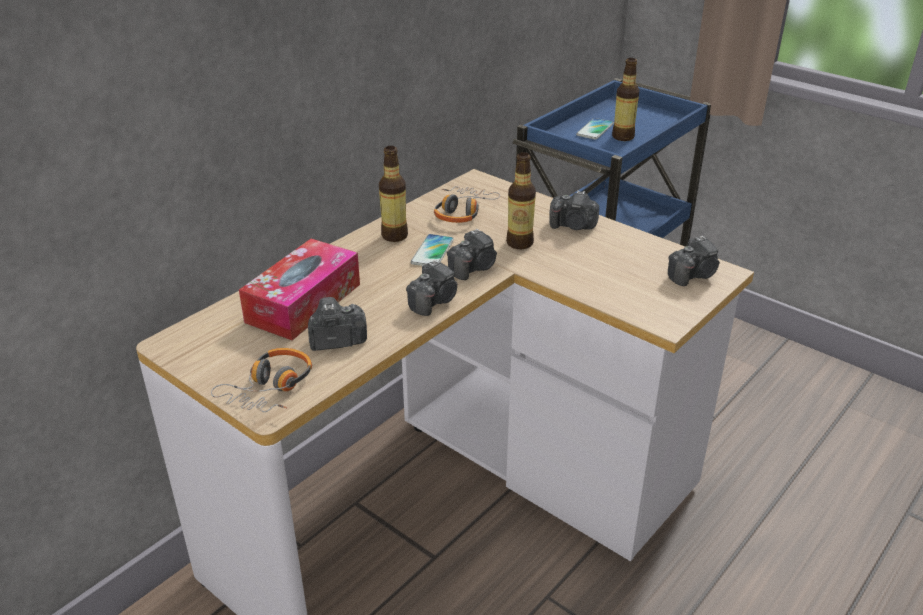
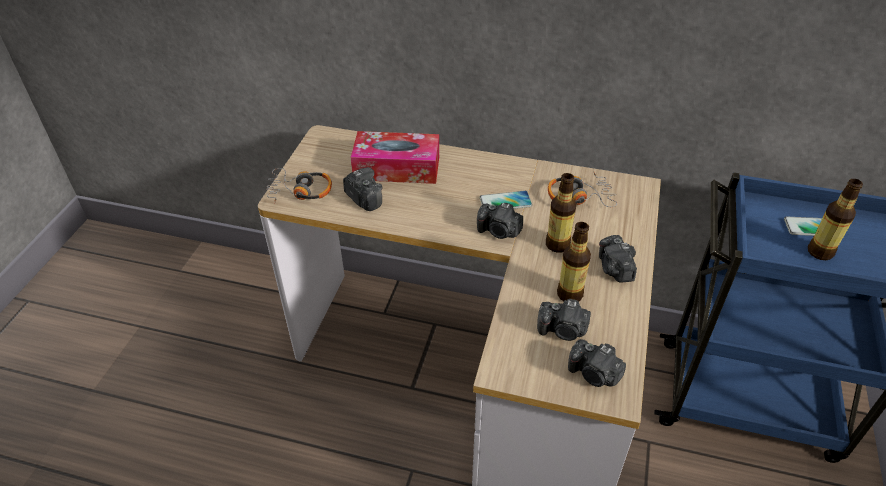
camera: 65 degrees right, 10 degrees up
(394, 236) = (513, 175): bottle -> bottle (570, 294)
(434, 301) = (439, 226): camera -> camera (563, 330)

